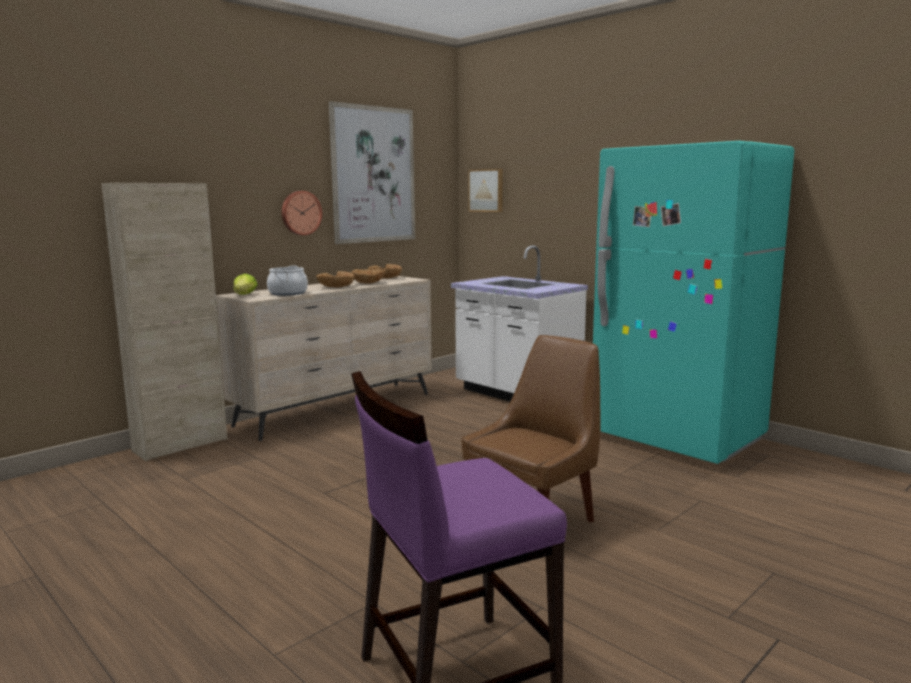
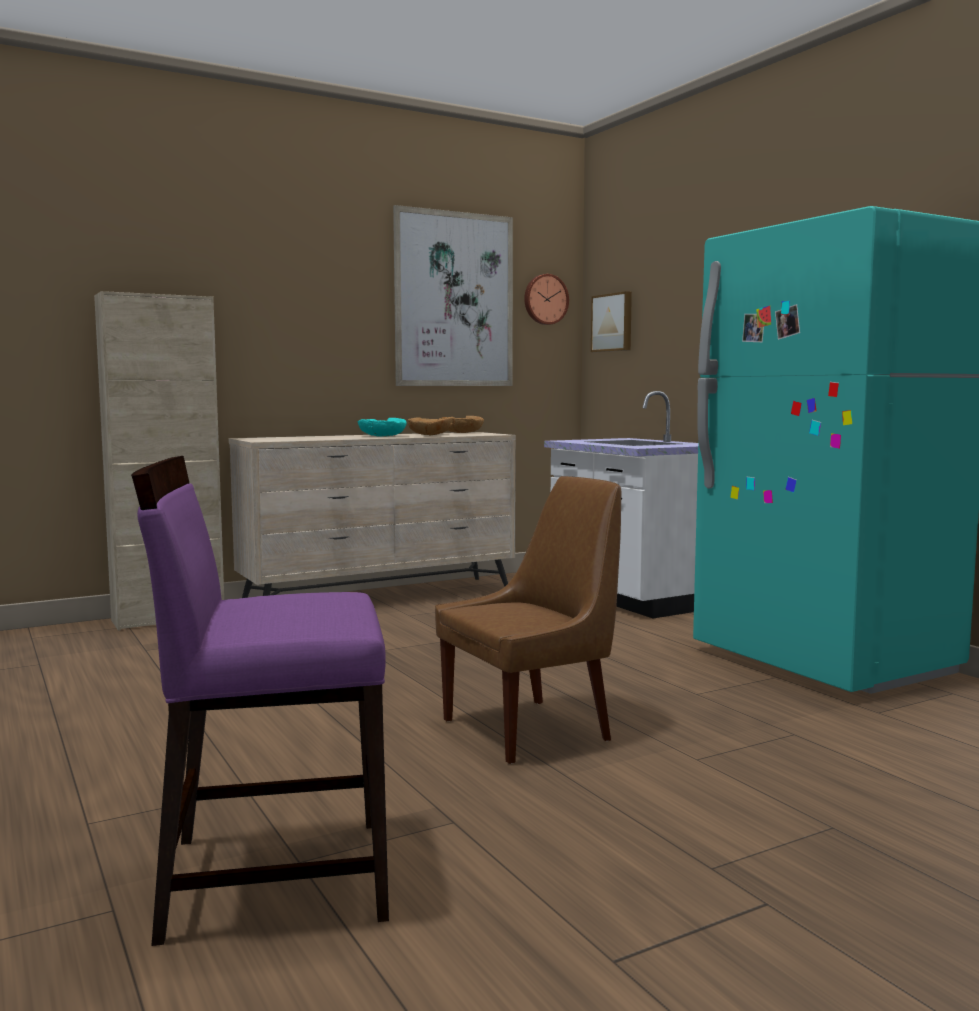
camera: 15 degrees right, 5 degrees down
(245, 295) = (260, 438): lettuce -> none
(288, 293) = (313, 438): cooking pot -> none
(300, 213) = (349, 343): wall clock -> wall clock (545, 299)
(336, 287) = (382, 436): brown bowl -> turquoise bowl

